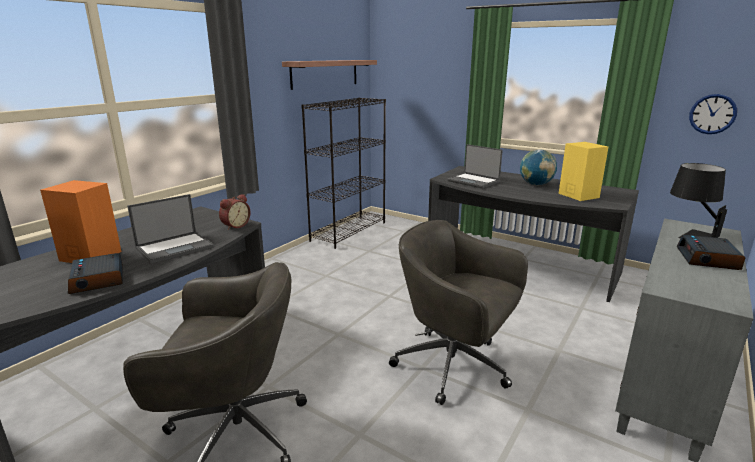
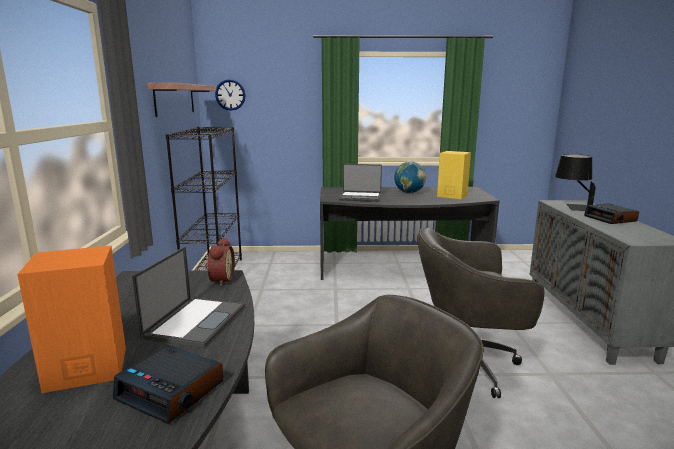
camera: 35 degrees left, 5 degrees down
(712, 114) = (512, 124): wall clock -> wall clock (230, 95)

